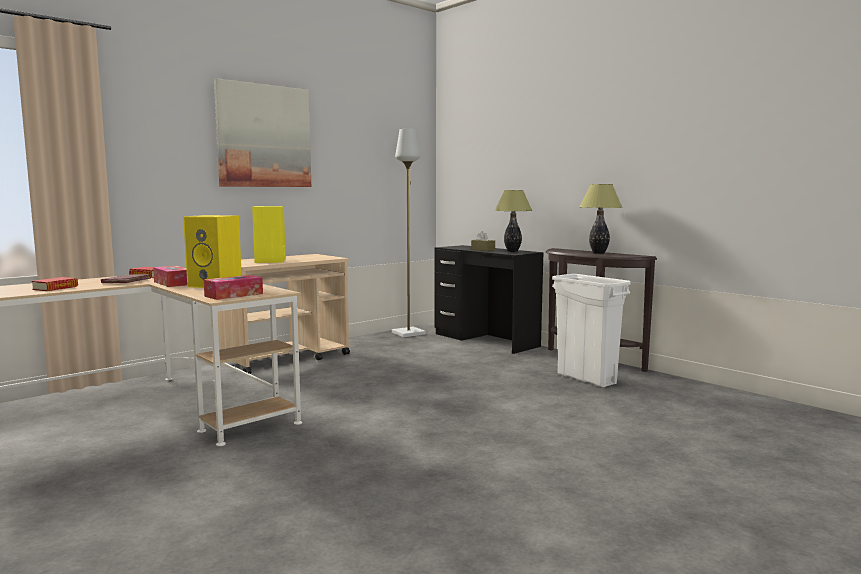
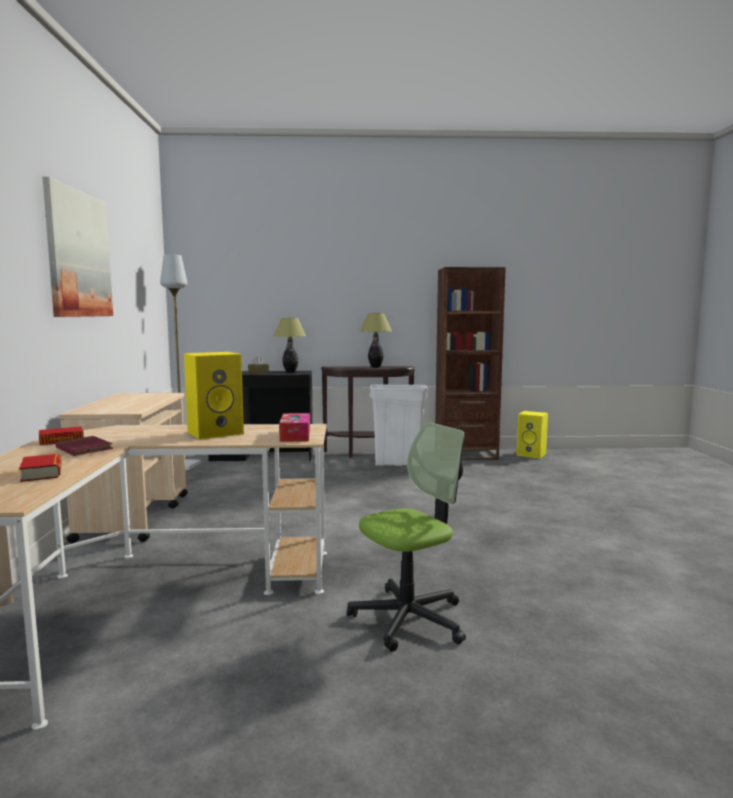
camera: 50 degrees left, 0 degrees up
(172, 283) = (156, 440): tissue box -> none
(202, 488) = (409, 619): none -> office chair
(271, 261) = (128, 404): yellow speaker -> yellow speaker (532, 454)
(702, 392) = (465, 455): none -> brown bookcase

